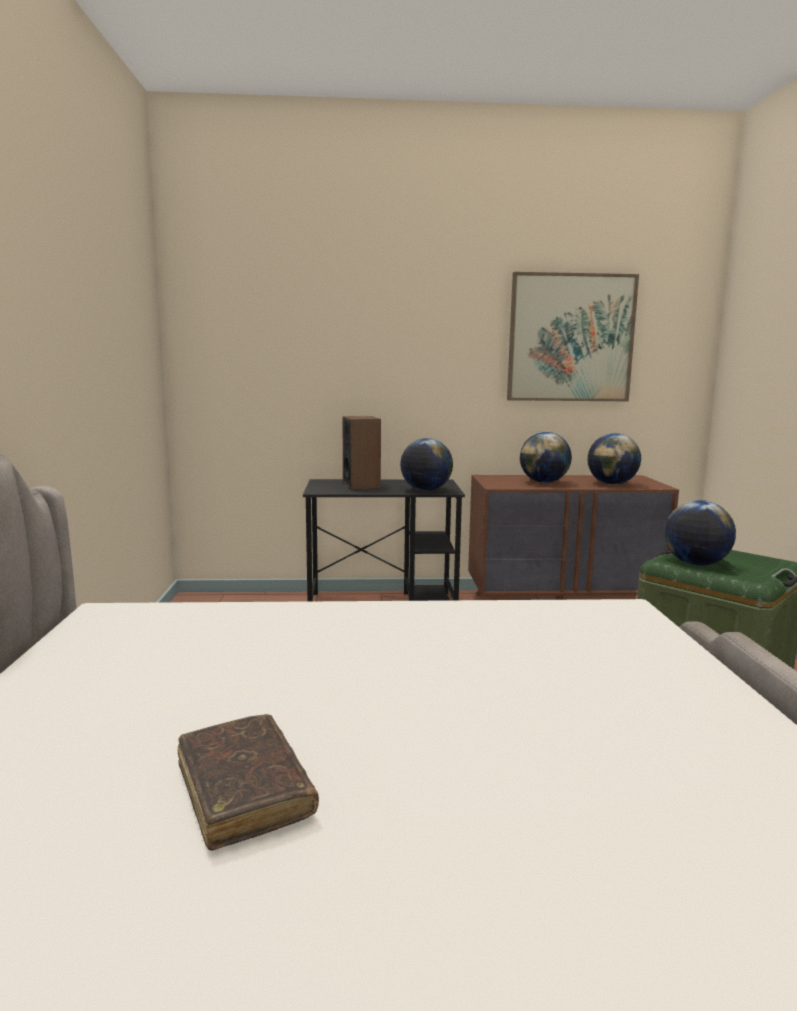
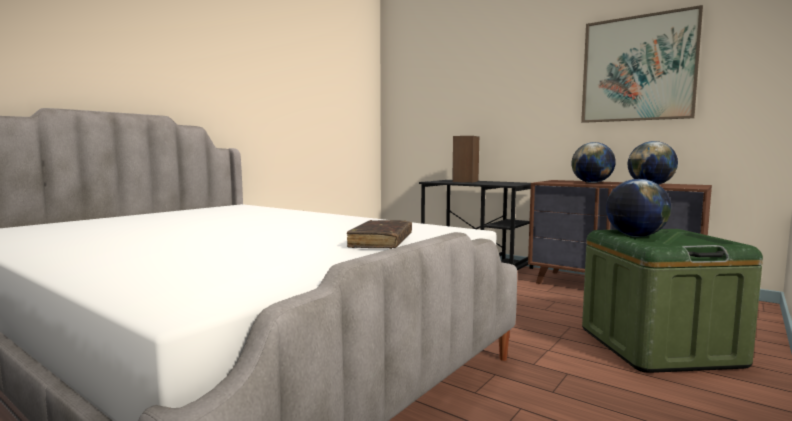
camera: 40 degrees right, 5 degrees down
(244, 791) = (134, 234): brown book -> brown book (381, 242)
(425, 490) = (496, 184): globe -> none

